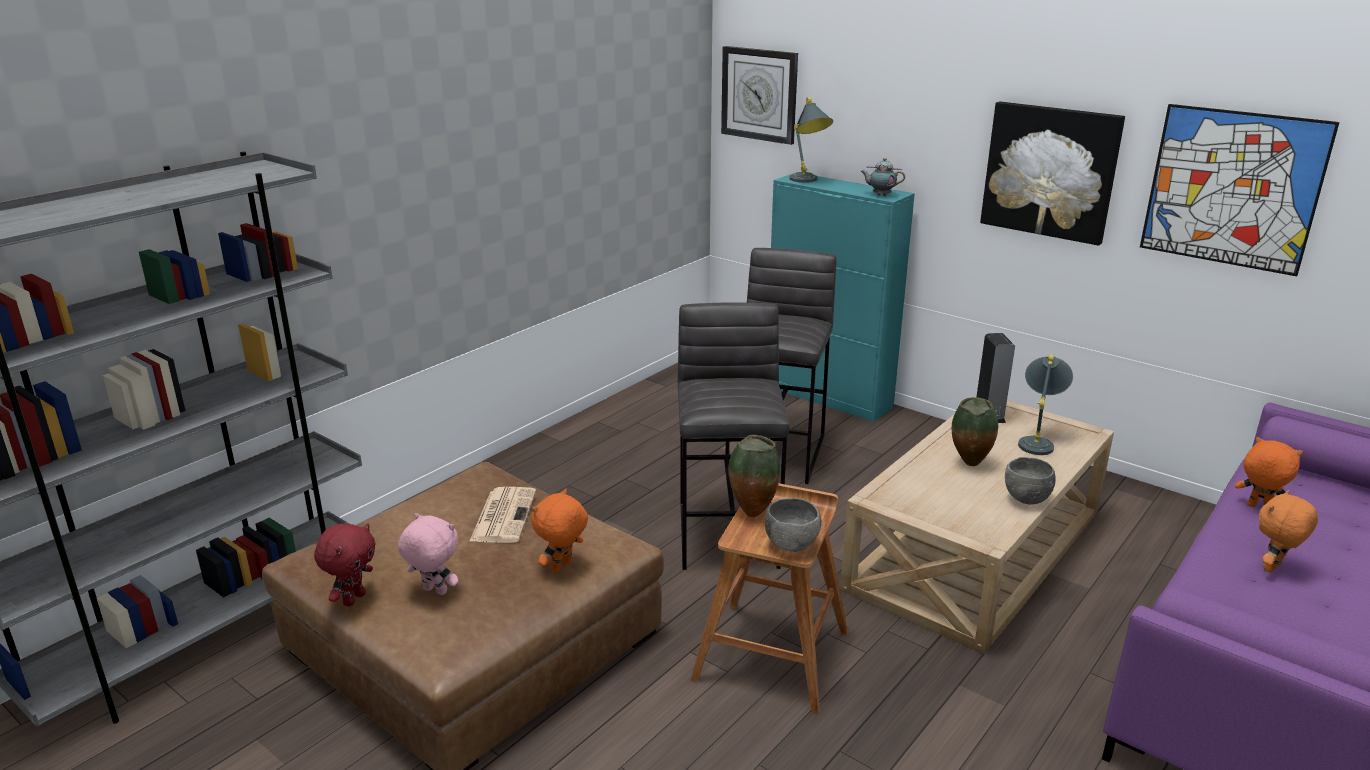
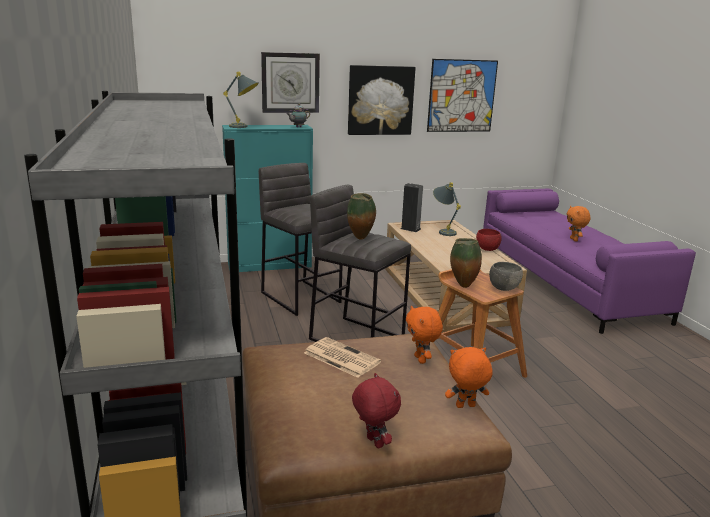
camera: 55 degrees left, 5 degrees down
(434, 591) = (404, 407): pink plush toy -> none
(759, 94) = (182, 75): wall clock -> wall clock (290, 83)
(970, 464) = (446, 247): vase -> vase (360, 239)
(1025, 499) = (487, 249): grey bowl -> red bowl
(1258, 508) = (535, 226): orange plush toy -> orange plush toy (465, 407)

